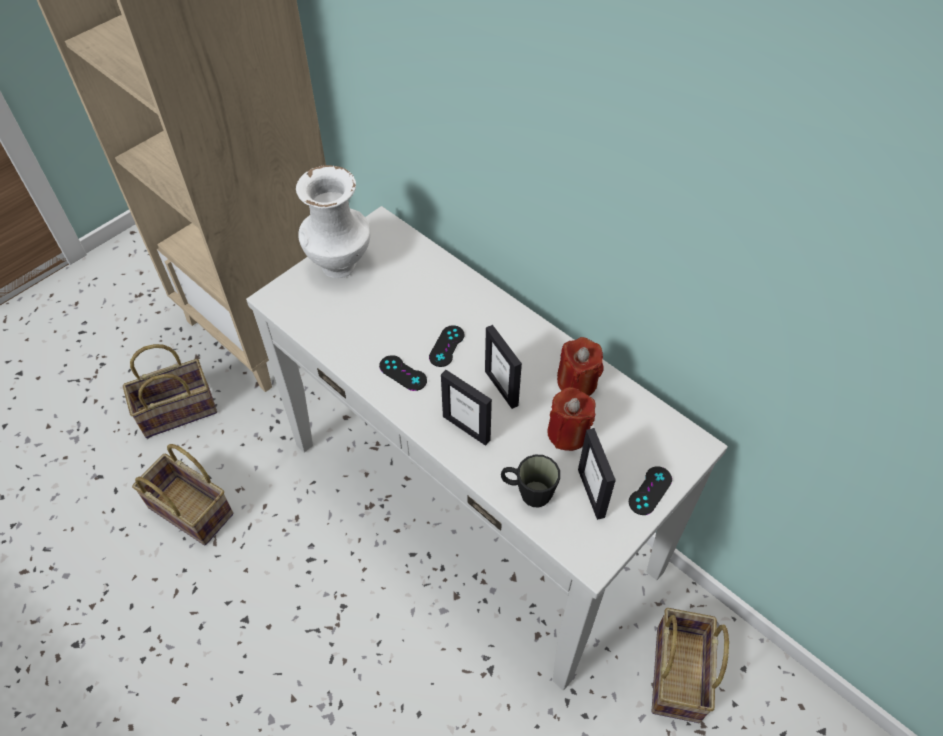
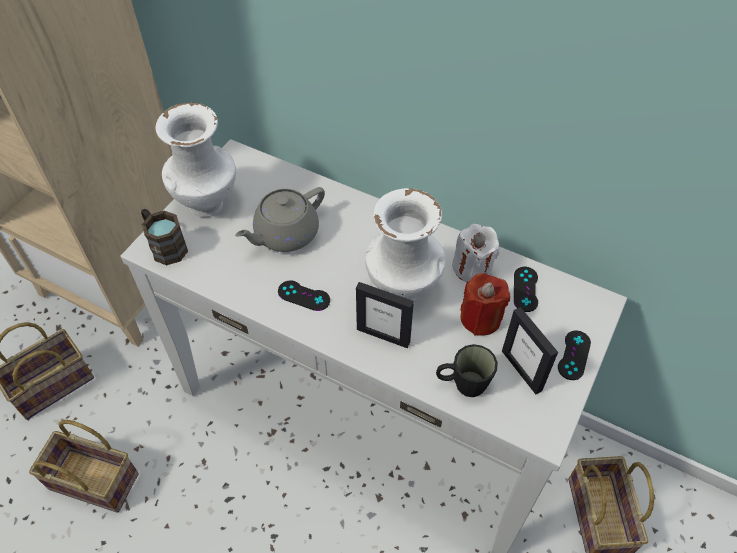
camera: 15 degrees left, 0 degrees up
(289, 298) = (165, 246): none -> brown mug
(404, 310) = (285, 234): none -> grey teapot
(446, 346) = (338, 260): black game controller -> black game controller (525, 289)
(501, 388) = (404, 289): picture frame -> white vase
(577, 382) = (472, 268): red candle -> white candle

